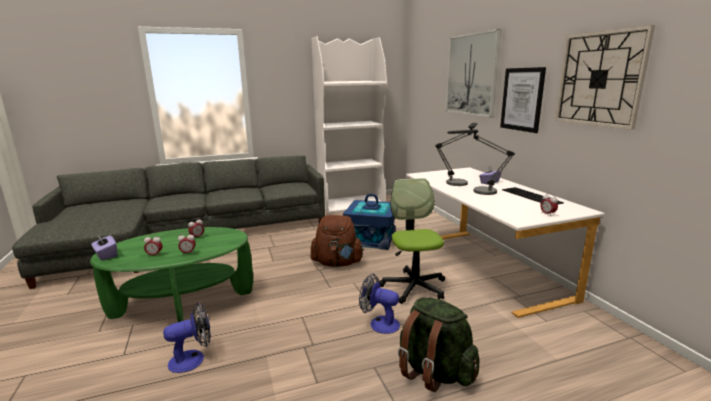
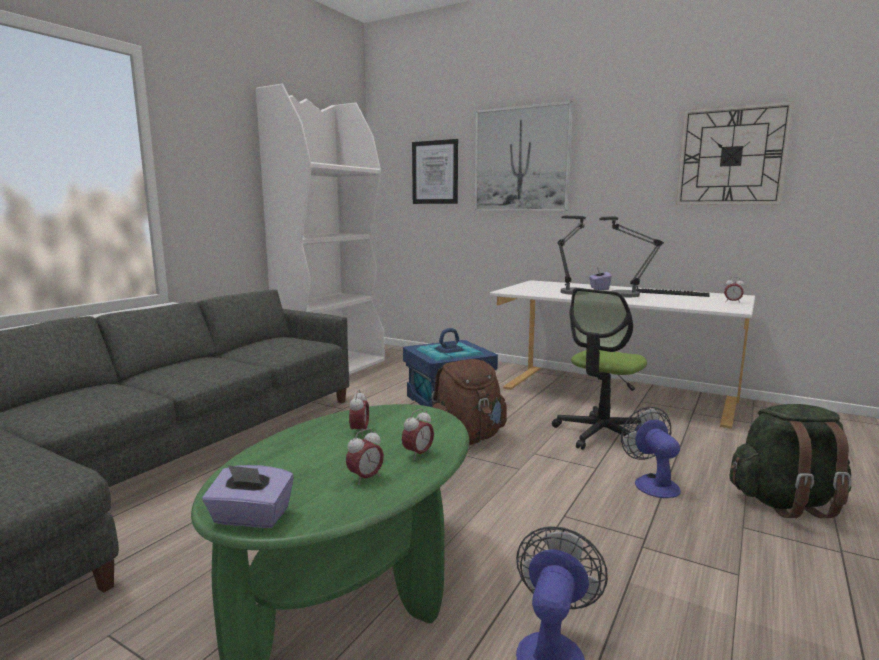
camera: 40 degrees left, 5 degrees down
(379, 323) = (652, 483): fan -> fan turned 90 degrees clockwise
(414, 287) = (601, 434): office chair -> office chair turned 90 degrees counterclockwise
(522, 99) = (617, 185): picture -> picture (435, 172)

